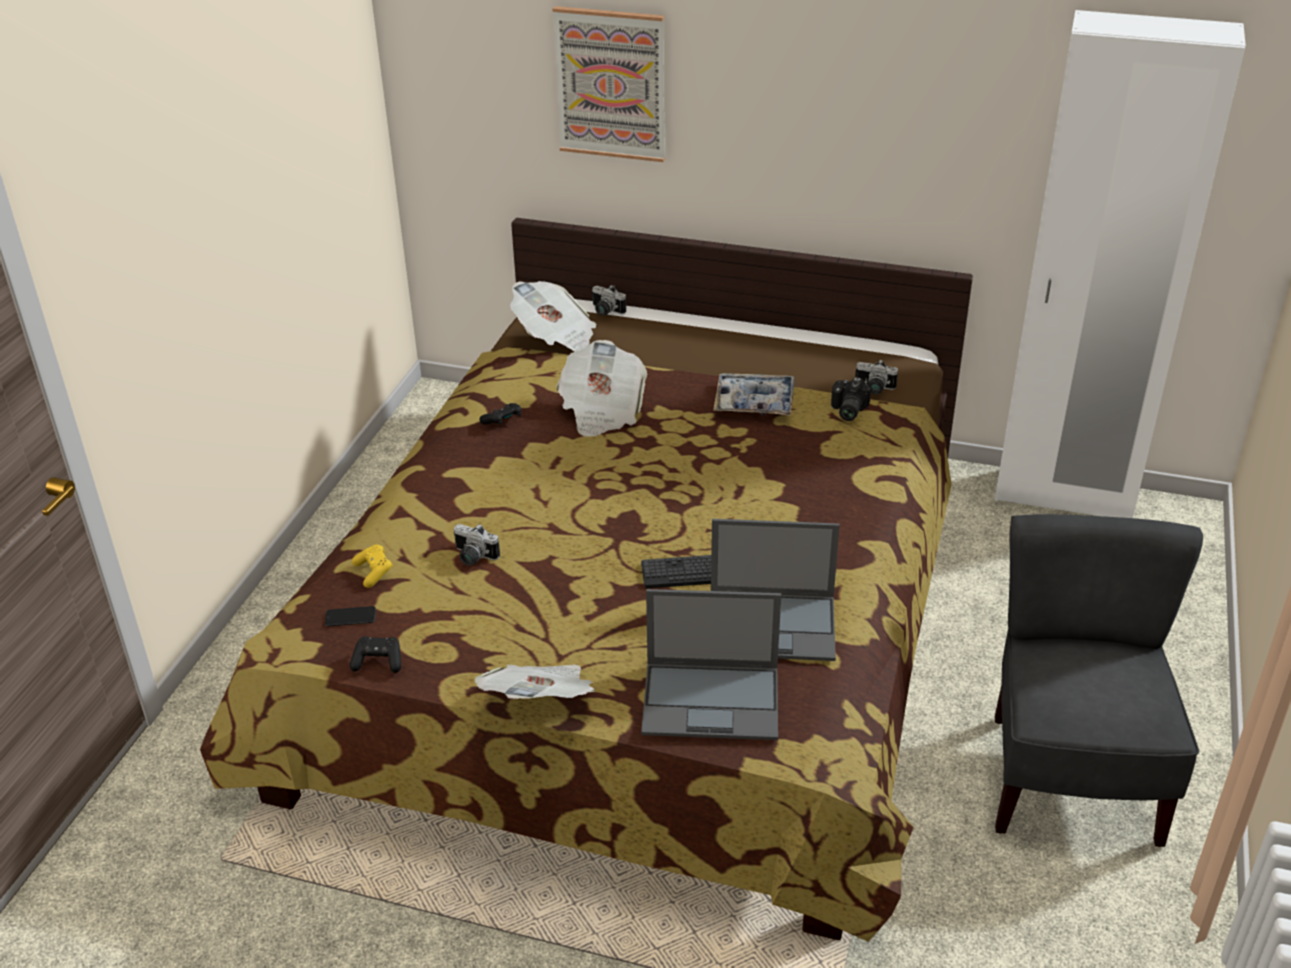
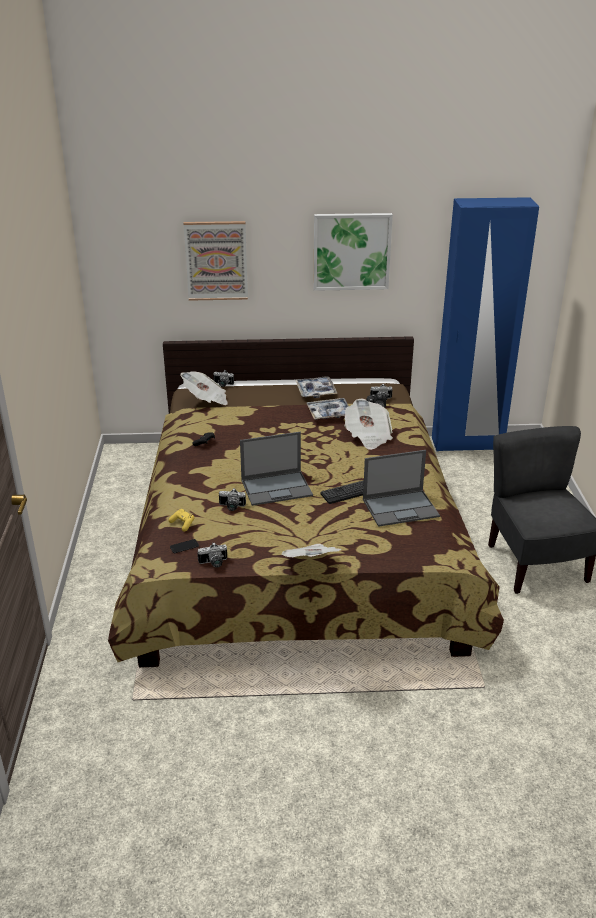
camera: 20 degrees left, 5 degrees down
(378, 662) = (214, 563): black game controller -> camera
(602, 411) = (254, 429): newspaper -> newspaper (368, 436)
(713, 700) = (393, 545): laptop -> laptop (277, 488)
(761, 352) = (316, 391): none -> tray
(862, 95) = (351, 251): none -> picture
(1063, 496) = (467, 444): white wardrobe -> blue wardrobe

